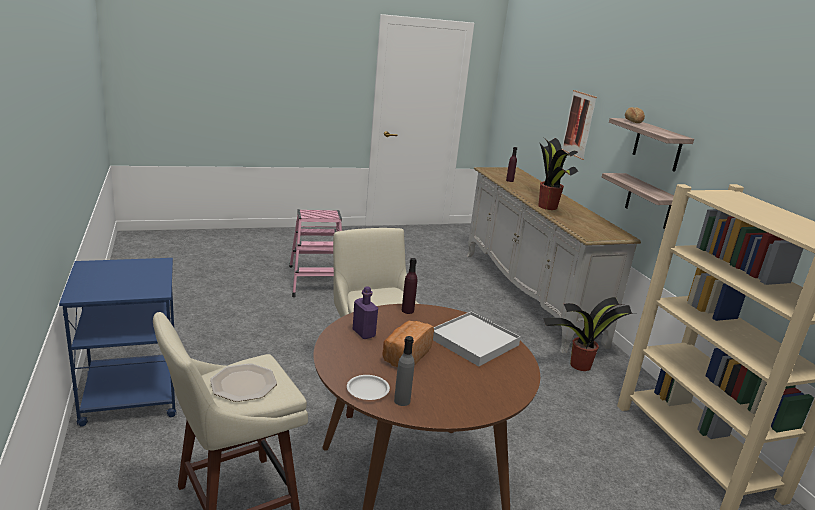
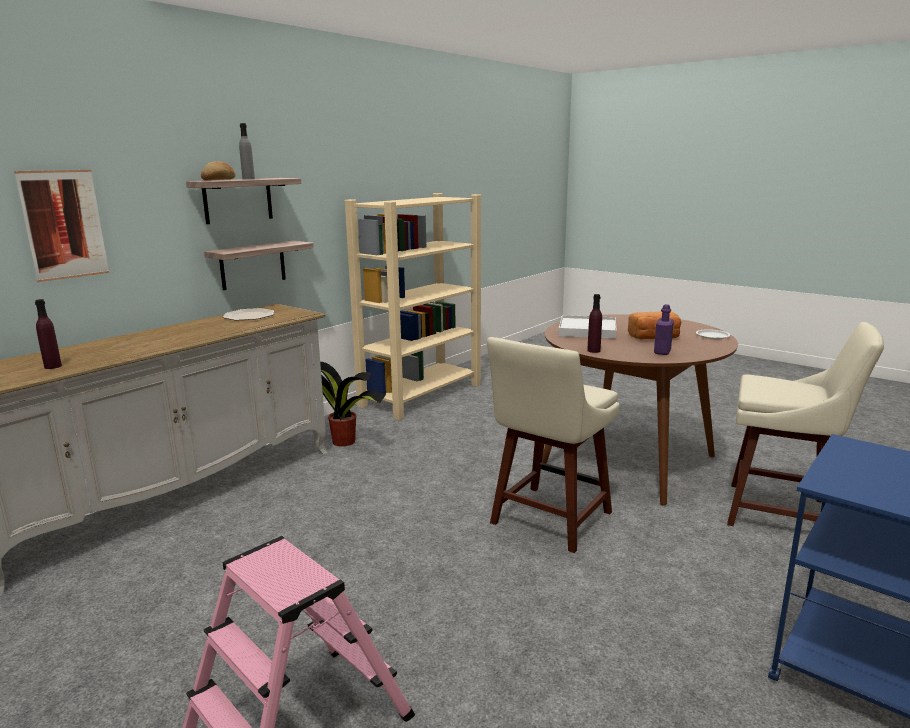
camera: 120 degrees left, 5 degrees down
(243, 384) = (788, 389): plate -> plate (249, 316)
(402, 401) = (697, 329): grey bottle -> grey bottle (248, 179)
(548, 207) = (204, 334): potted plant -> none

